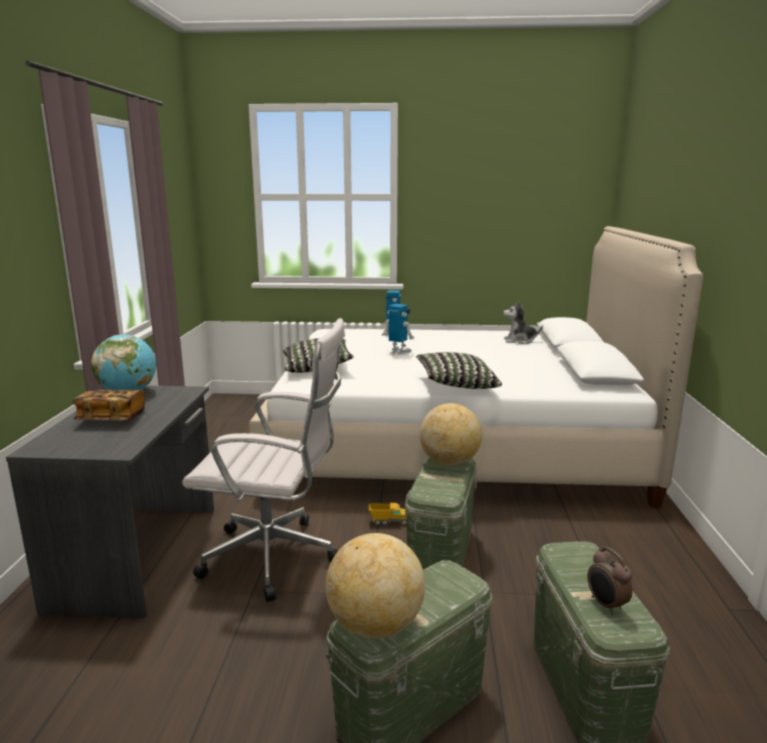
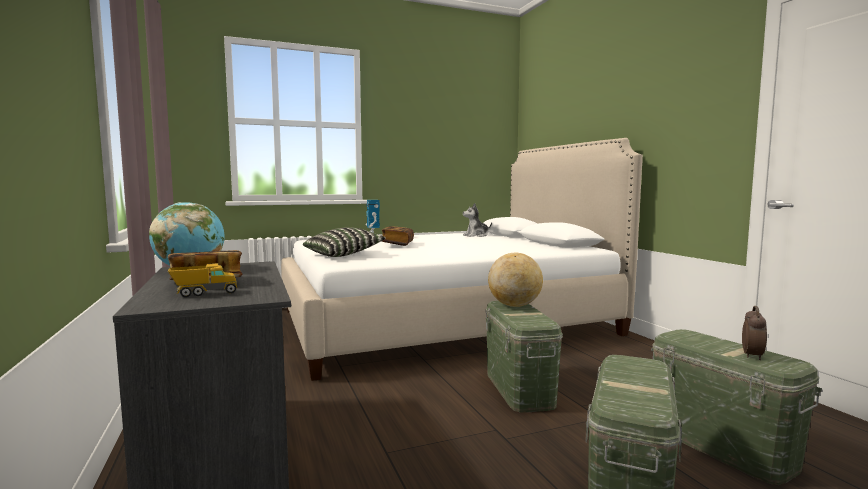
camera: 25 degrees left, 10 degrees down
(276, 558) = (381, 423): white office chair -> none
(375, 626) = (635, 401): globe -> none
(388, 522) = (452, 377): toy truck -> toy truck (204, 293)
(399, 351) = (397, 244): toy robot -> book
(456, 385) = (477, 254): pillow -> none
(606, 605) = (753, 356): alarm clock -> alarm clock turned 105 degrees counterclockwise

